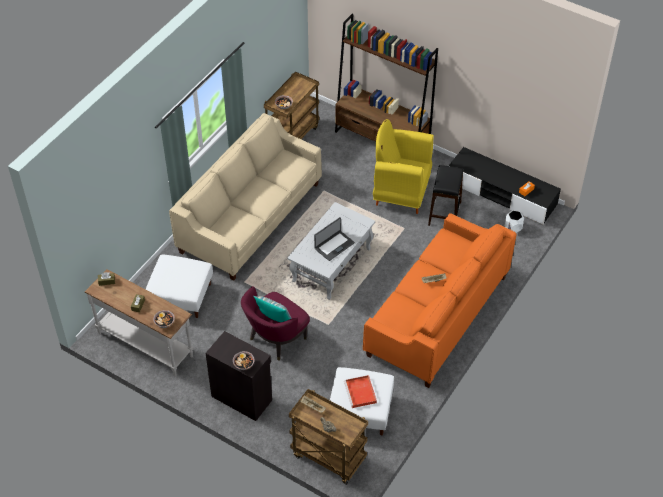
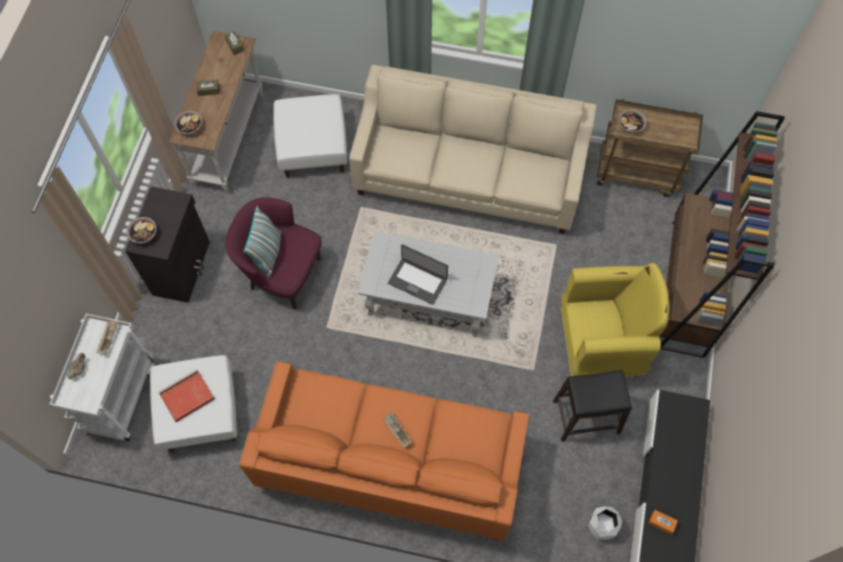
camera: 70 degrees right, 15 degrees up
(327, 457) = (120, 395): brown cart -> white cart
(401, 192) = (600, 344): yellow armchair -> yellow armchair turned 90 degrees clockwise

